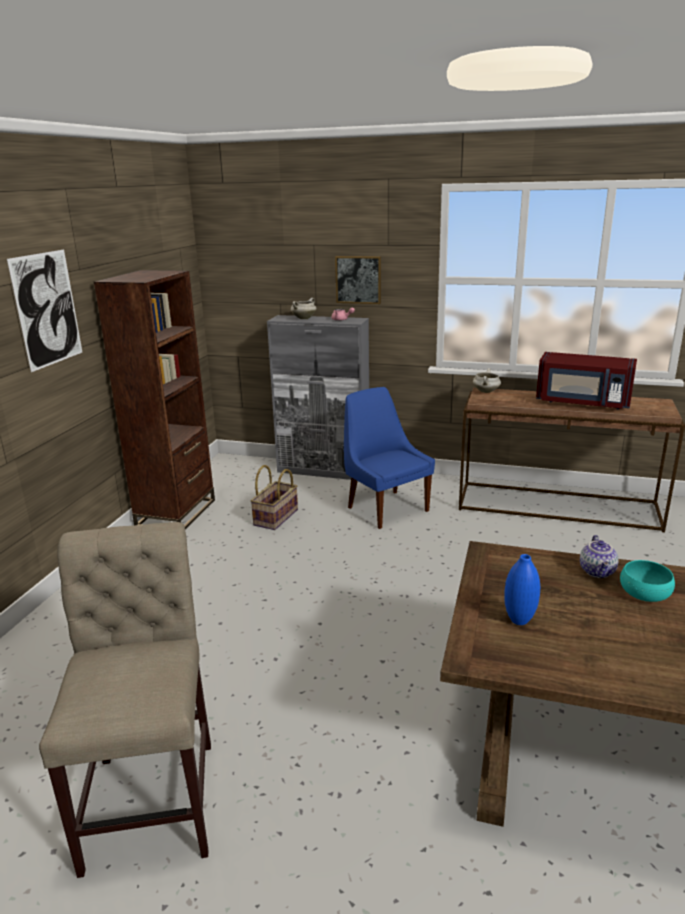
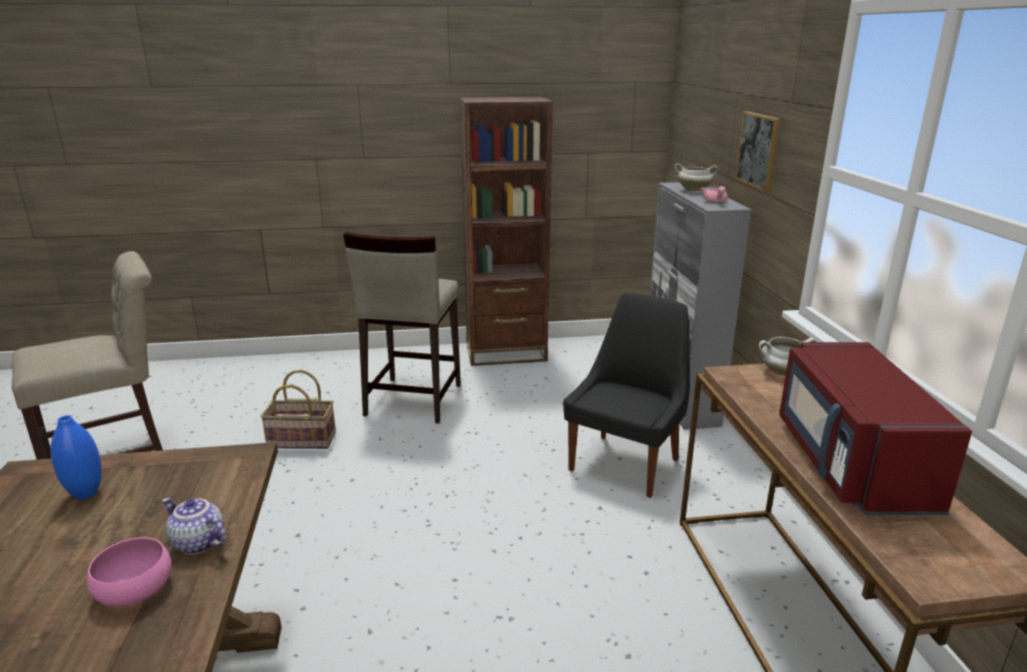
camera: 65 degrees right, 0 degrees up
(47, 309) = (394, 113): picture -> none
(212, 573) = (412, 400): none -> beige stool
(276, 518) = (540, 401): basket -> basket (301, 441)
(386, 508) = (626, 463): blue chair -> black chair
(598, 572) = (197, 543): teapot -> teapot turned 45 degrees clockwise
(644, 593) = (135, 588): turquoise bowl -> pink bowl

